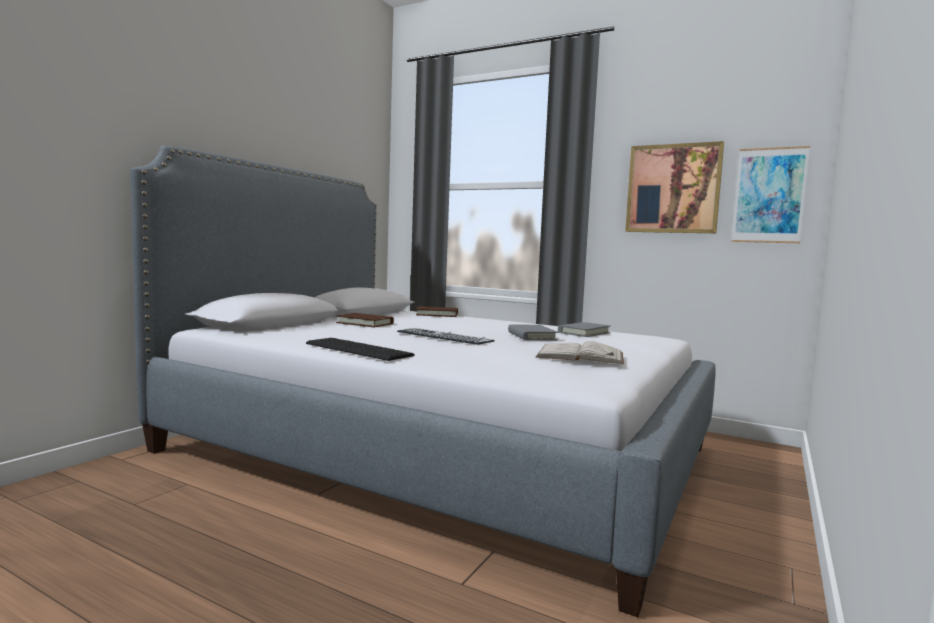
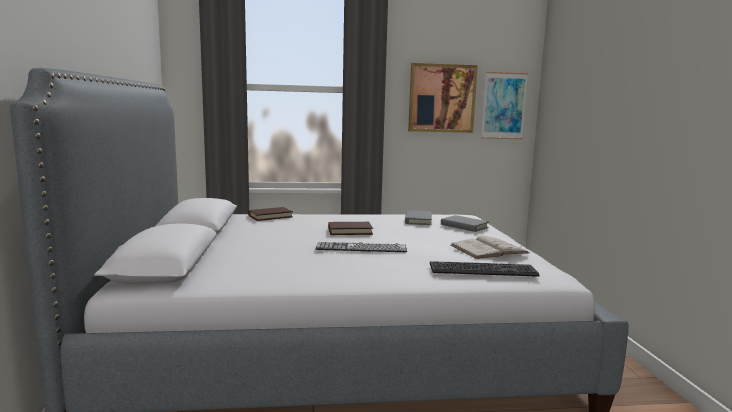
camera: 35 degrees left, 5 degrees up
(358, 349) = (345, 280): keyboard -> keyboard (481, 269)
(365, 323) = (250, 242): brown book -> brown book (350, 231)
(531, 336) = (401, 232): grey book -> grey book (464, 226)

